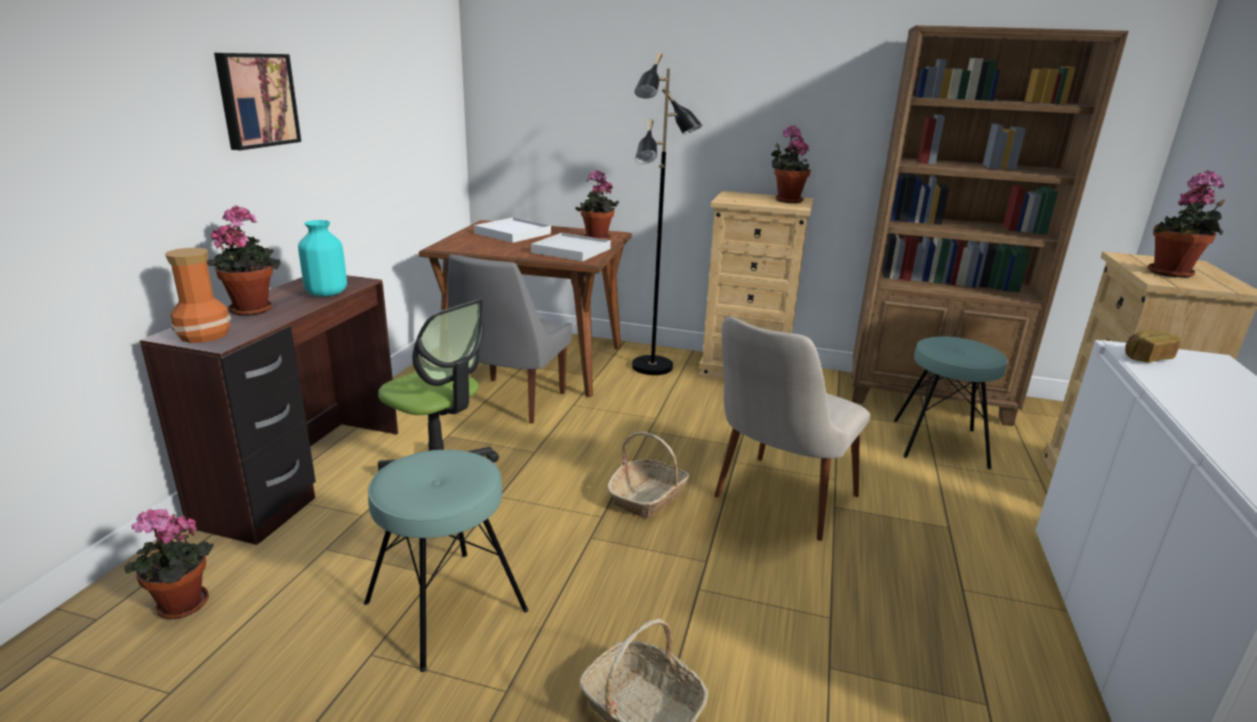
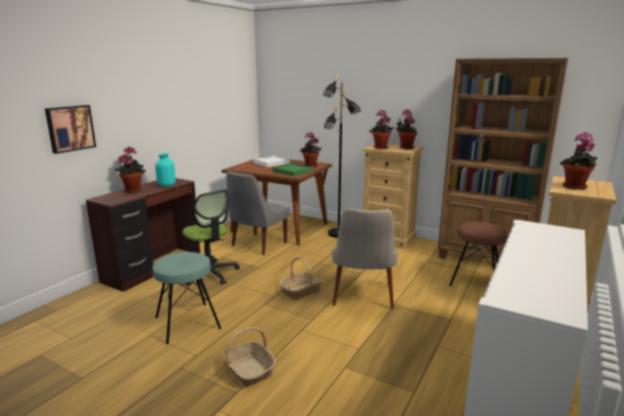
camera: 15 degrees right, 5 degrees down
(180, 608) = (86, 310): potted plant -> potted plant (380, 148)
(204, 335) = (109, 199): vase -> none
(256, 100) = (145, 102): picture -> picture (70, 128)
(571, 251) = (293, 171): white tray -> green tray
(775, 506) = (362, 301): beige chair -> beige chair turned 45 degrees counterclockwise
(939, 443) = (475, 281): turquoise stool -> brown stool
(1146, 358) = (530, 228): bread -> none

